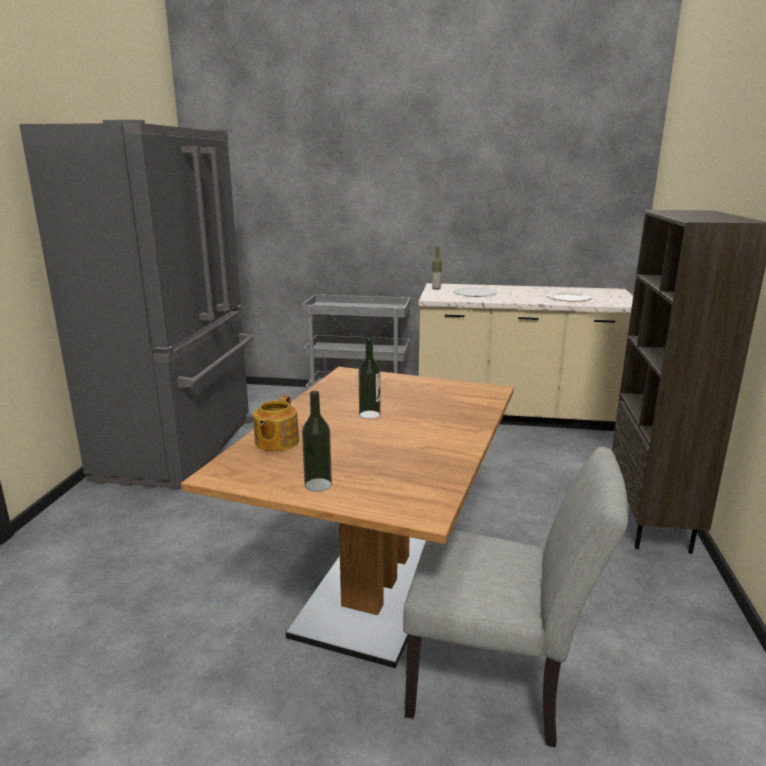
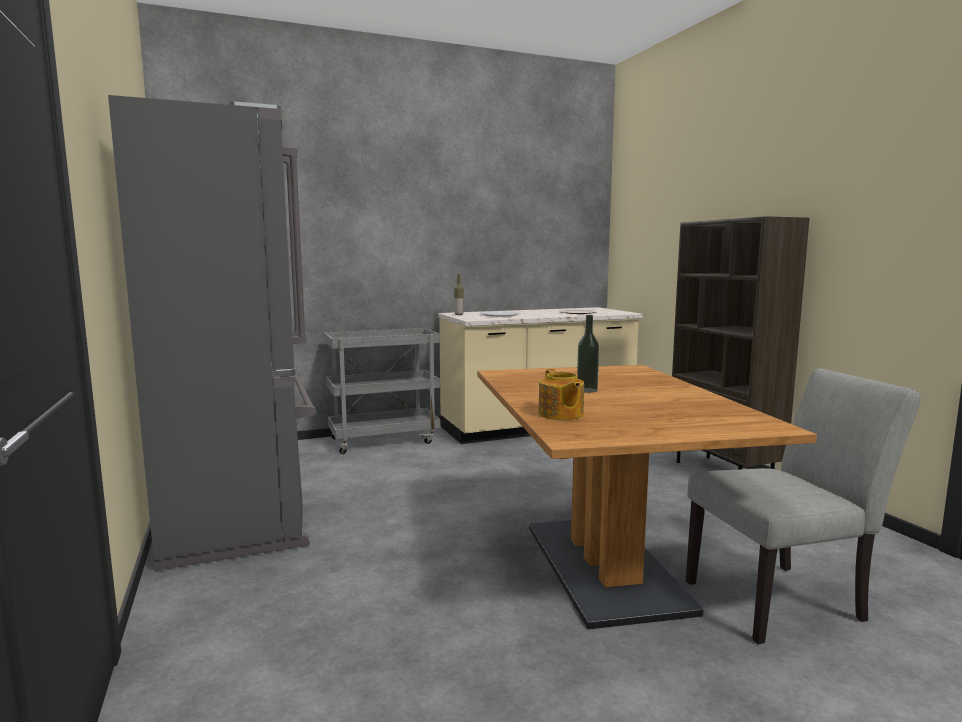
camera: 30 degrees left, 10 degrees down
(318, 485) = (665, 429): bottle -> none

